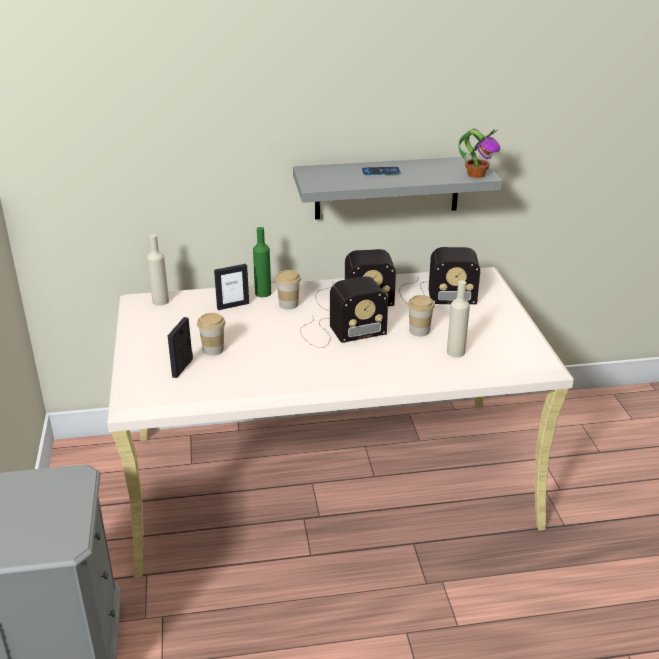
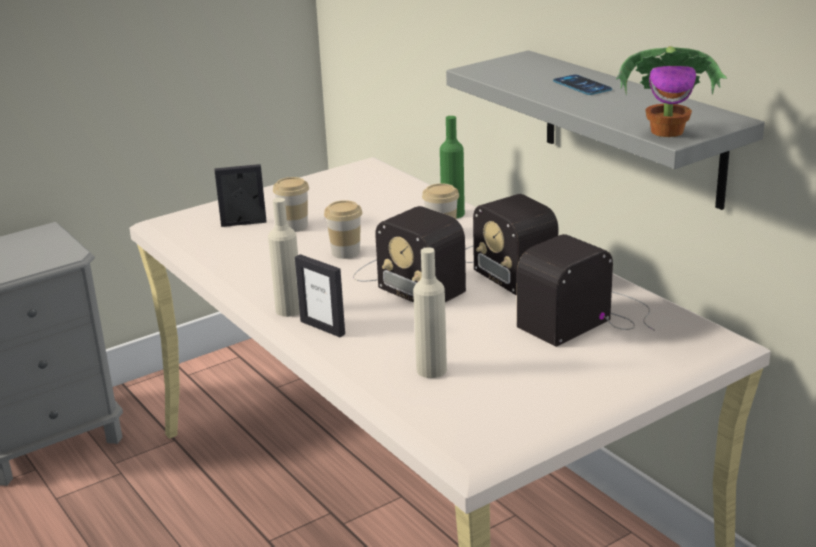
camera: 65 degrees right, 5 degrees down
(160, 301) = (372, 174): beige bottle -> beige bottle (289, 310)
(233, 305) = (403, 208): picture frame -> picture frame (323, 327)
(419, 331) = (465, 330): cup -> cup (345, 252)
(434, 294) = (588, 316): radio -> radio turned 75 degrees clockwise

